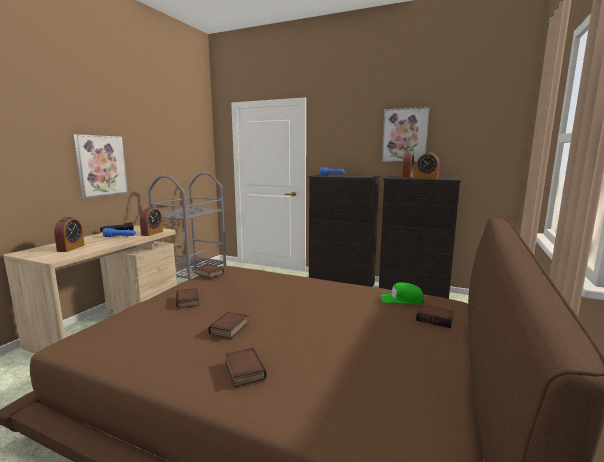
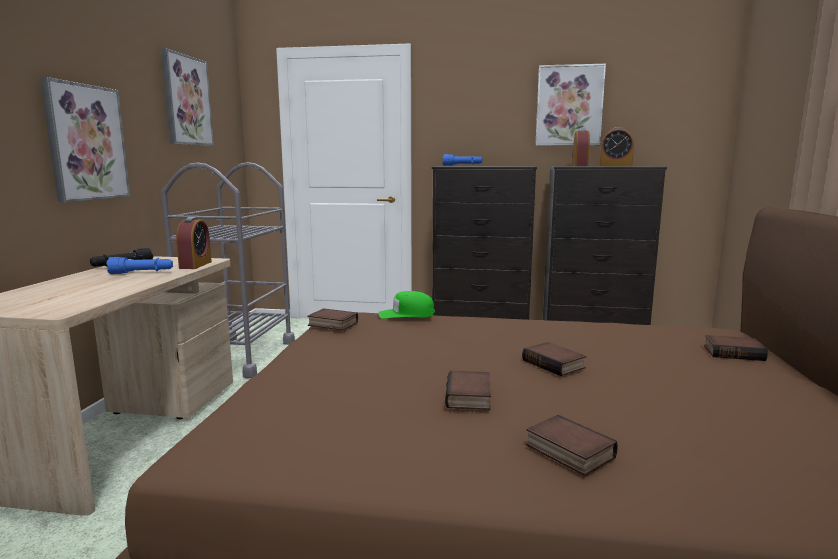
camera: 15 degrees left, 0 degrees up
(71, 248) = (67, 294): alarm clock -> none
(171, 137) = (186, 100): none -> picture
(189, 301) = (346, 366): book -> book (555, 364)
(401, 300) = (661, 334): green cap -> green cap (406, 314)

